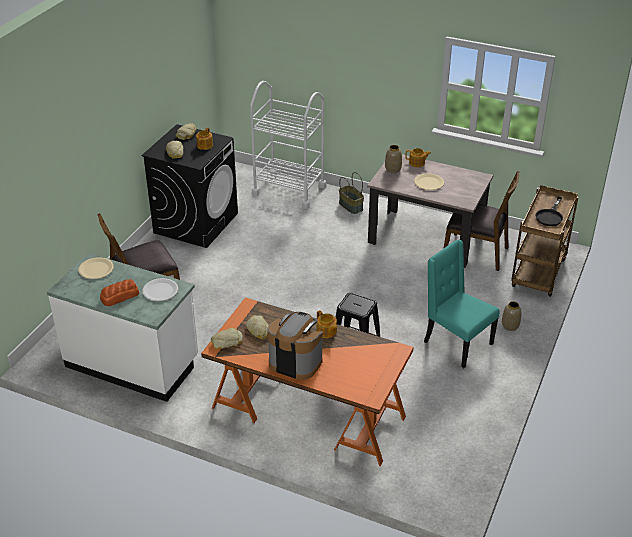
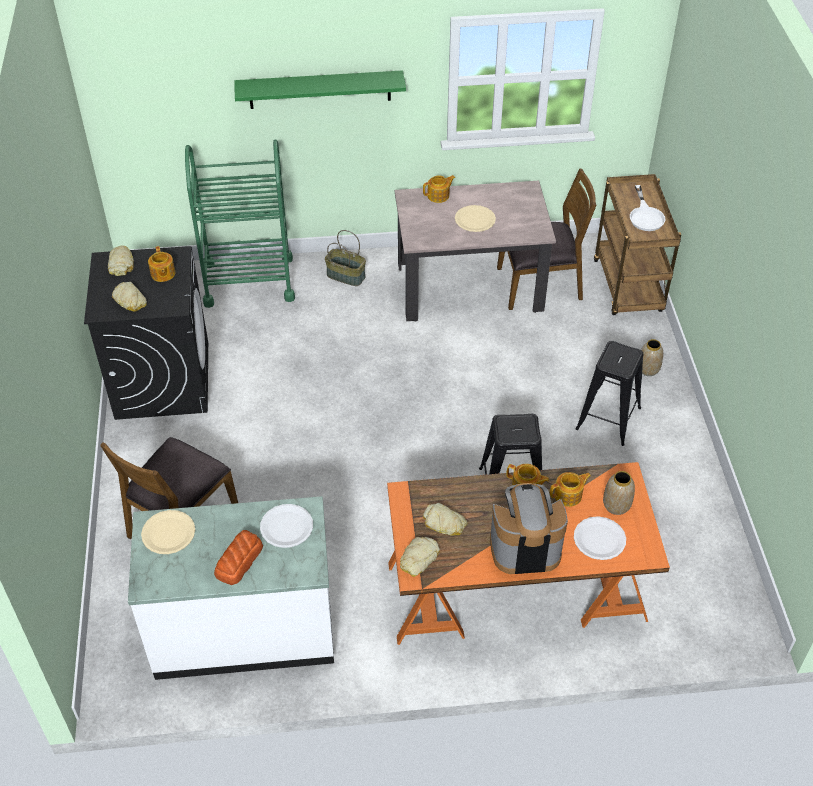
camera: 30 degrees left, 10 degrees up
(289, 190) = (249, 281): white cart -> green cart
(347, 376) = (599, 539): none -> white plate
(349, 346) = (568, 495): none -> teapot
(356, 67) = (320, 89): none -> green shelf
(393, 170) = (417, 216): vase -> vase (617, 505)
(456, 343) = (608, 418): turquoise chair -> black stool
(550, 216) = (645, 216): black frying pan -> white frying pan

